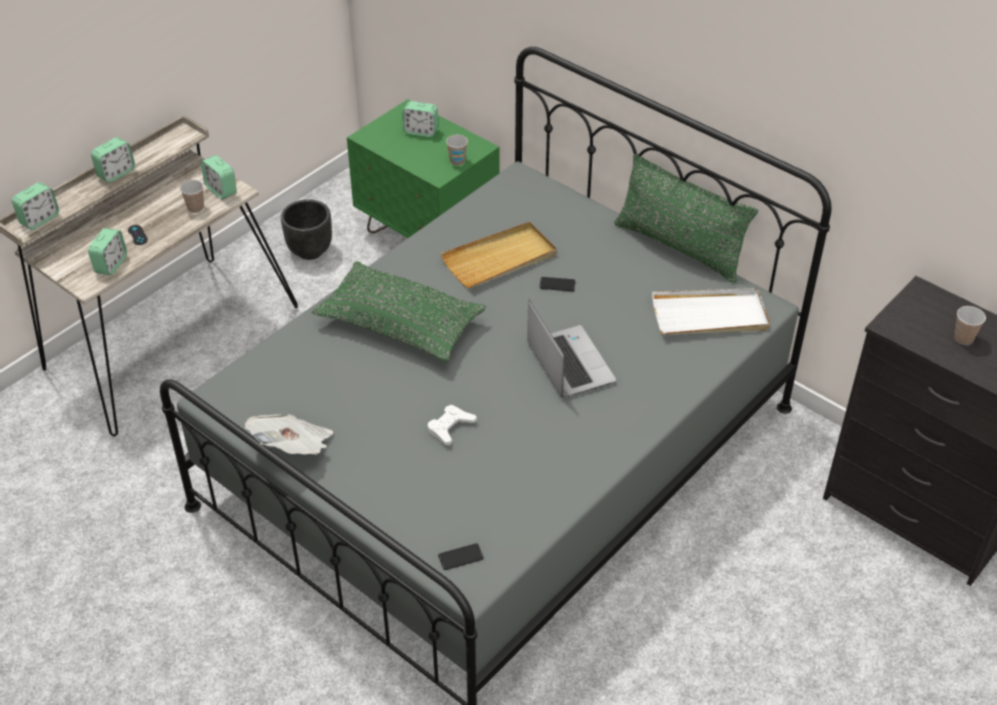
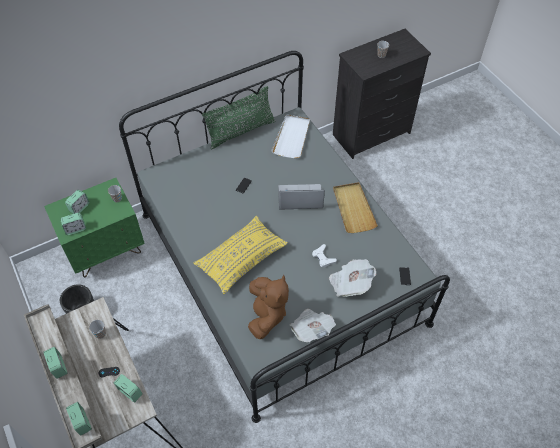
camera: 70 degrees left, 10 degrees up
(221, 190) = (91, 316): alarm clock -> alarm clock (75, 229)
(302, 384) = (266, 315): none -> brown plush toy
(400, 324) = (241, 259): green pillow -> yellow pillow
(409, 478) = (350, 283): none -> newspaper
(500, 259) = (212, 202): beige tray -> beige tray (353, 208)

